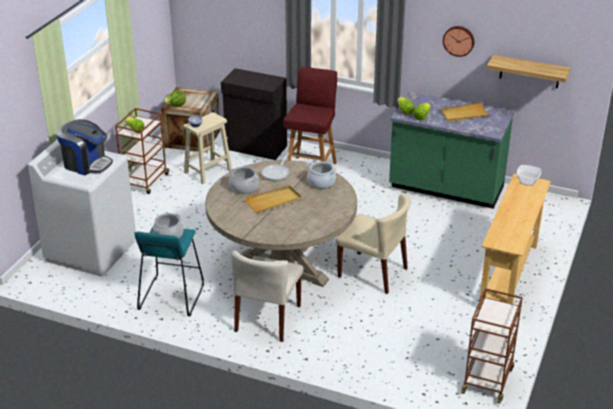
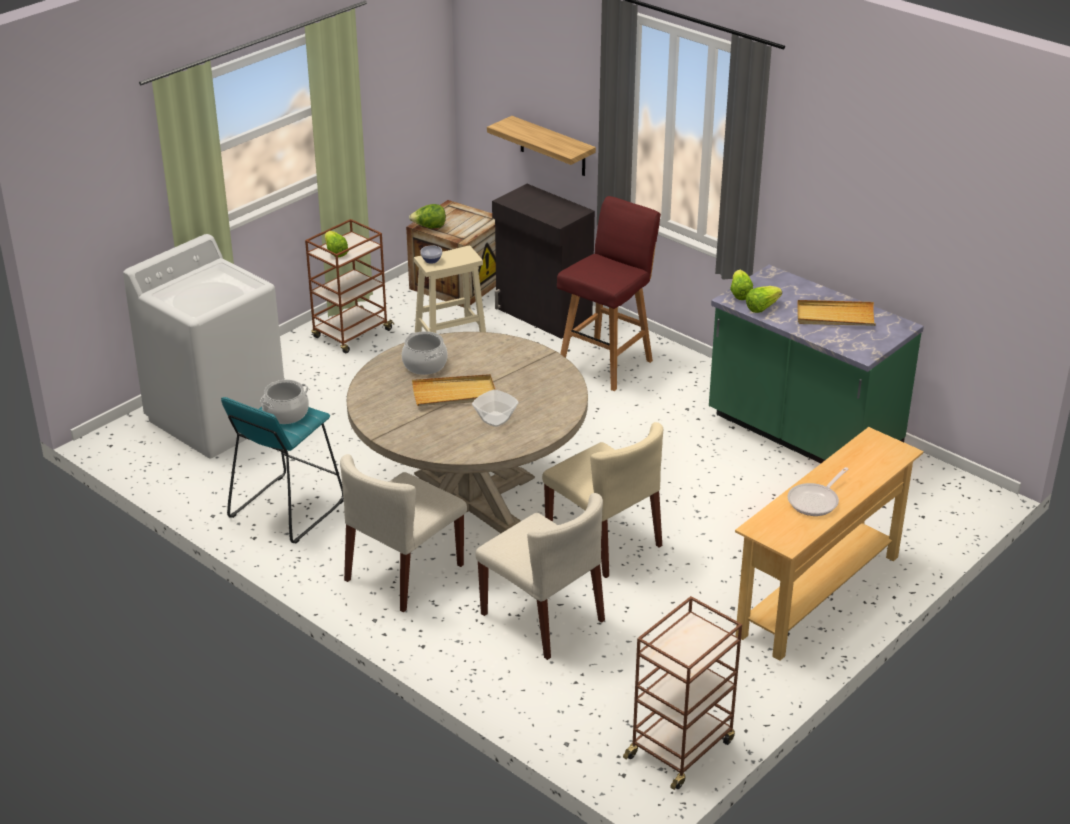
camera: 20 degrees right, 0 degrees up
(86, 164) = (211, 286): coffee machine -> none
(276, 173) = (487, 353): frying pan -> frying pan (816, 501)
(321, 182) = (544, 380): cooking pot -> none
(366, 325) = (543, 617): none -> beige chair
(459, 40) = (847, 192): wall clock -> none
(527, 182) = (881, 445): bowl -> bowl (494, 419)
(529, 72) = (952, 263): shelf -> shelf (552, 147)

